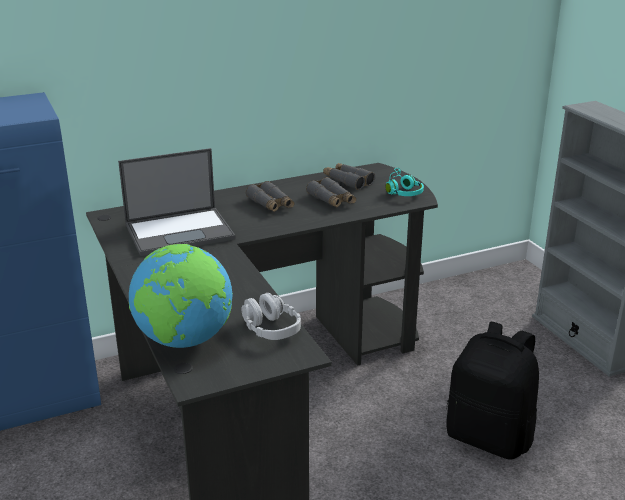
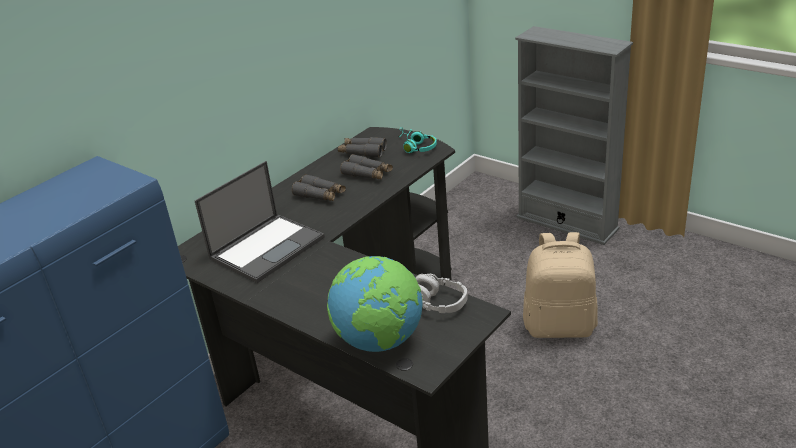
camera: 25 degrees left, 5 degrees up
(489, 437) = (560, 325): black backpack -> beige backpack

